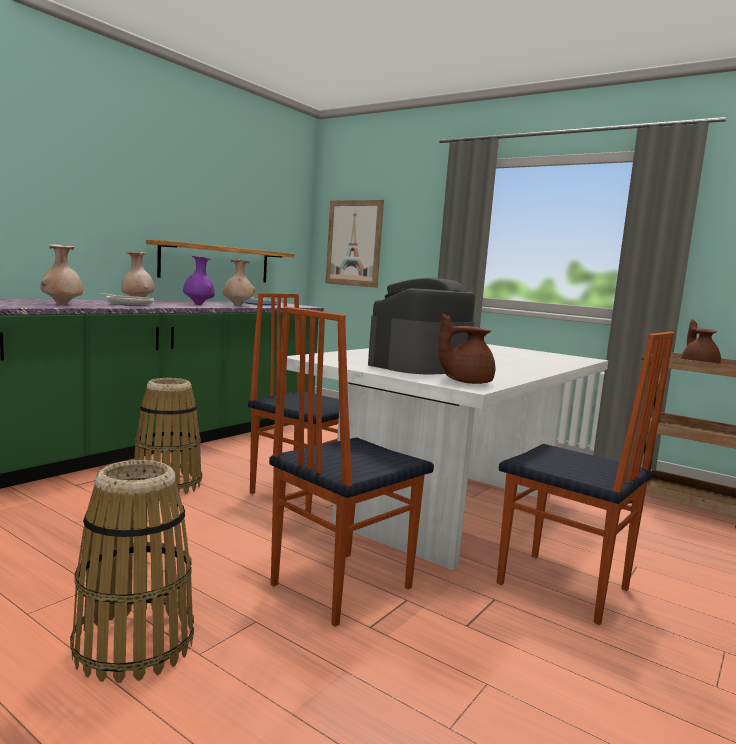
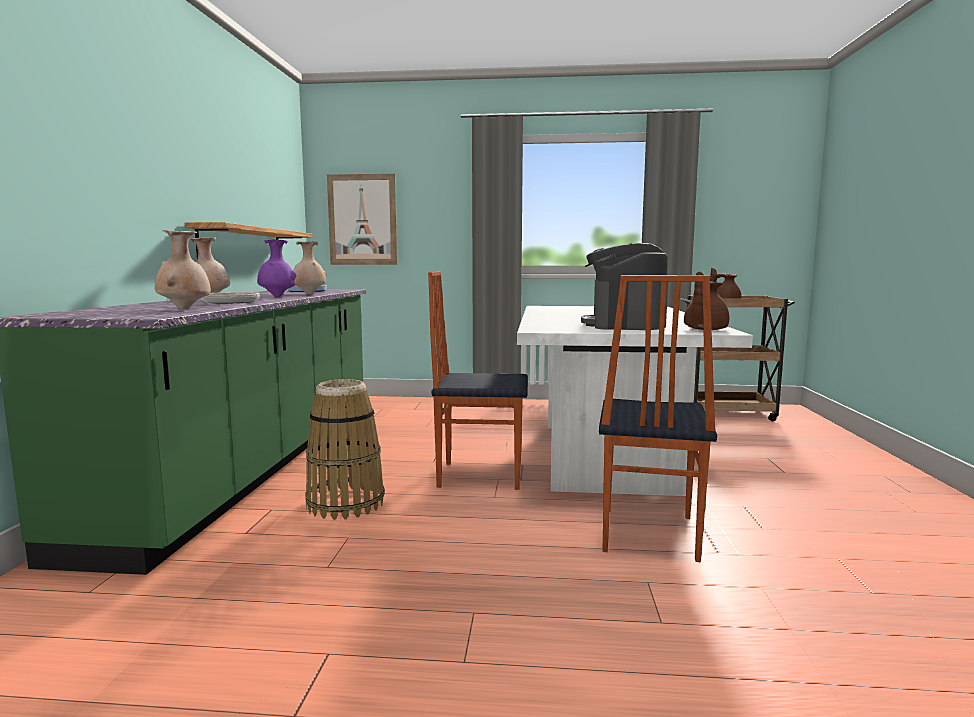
camera: 30 degrees left, 0 degrees up
(135, 644) = (605, 639): basket -> none
(563, 587) = (761, 484): chair -> none

